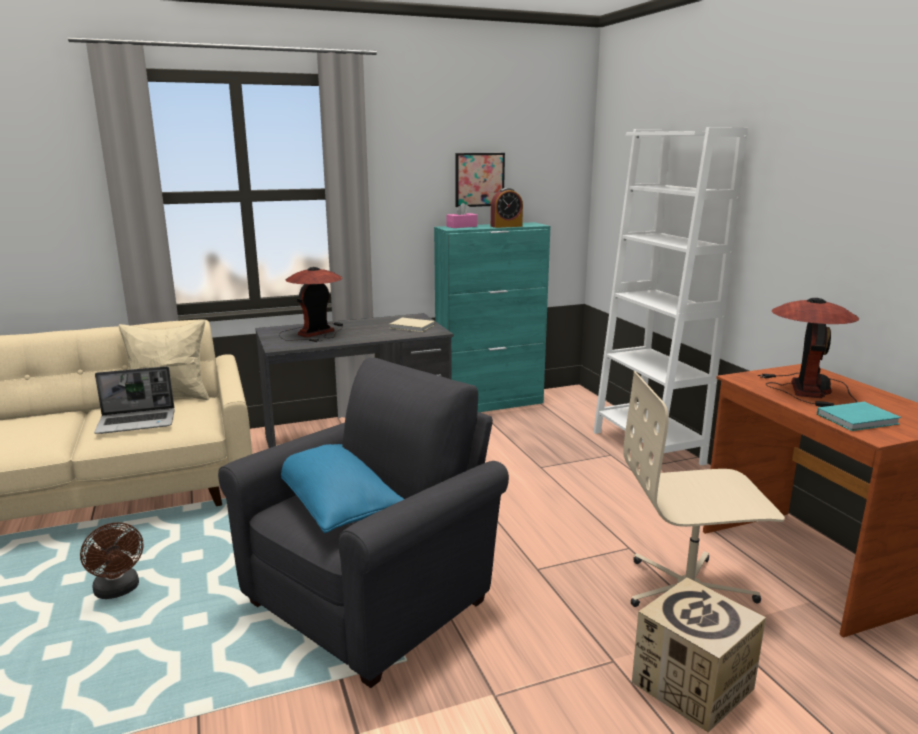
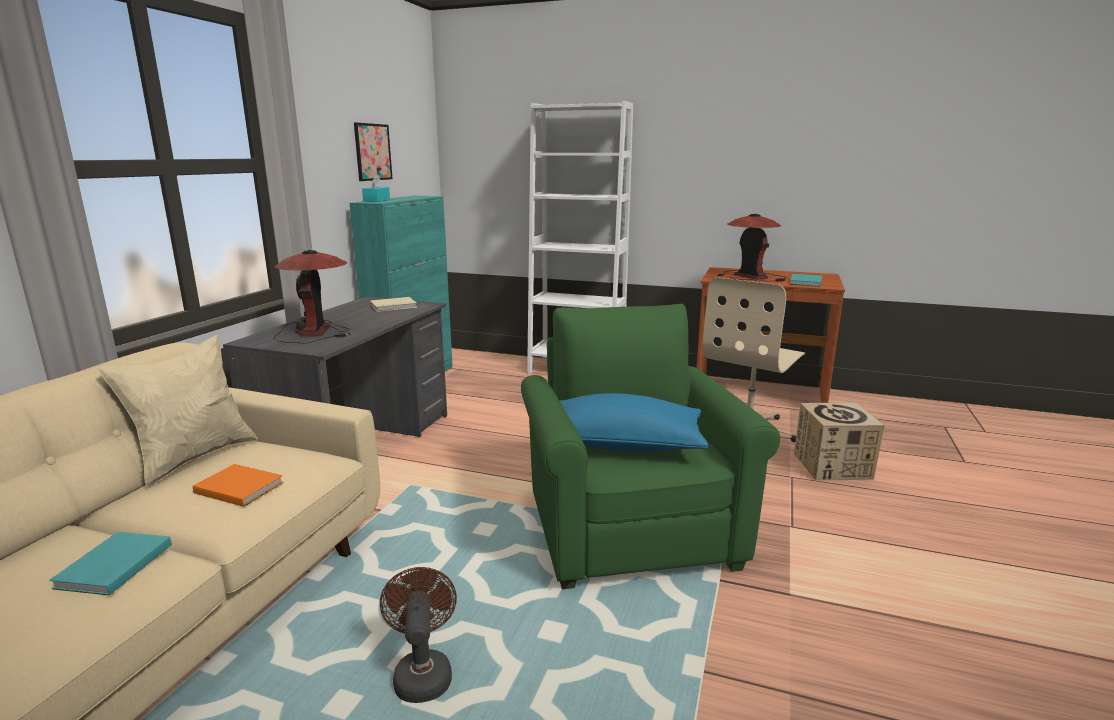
camera: 50 degrees left, 0 degrees up
(32, 436) = (111, 567): none -> turquoise book
(118, 591) = (422, 673): brown fan -> brown fan turned 105 degrees counterclockwise
(137, 422) = (238, 487): laptop -> orange book
(376, 598) = (630, 528): grey armchair -> green armchair
(461, 226) = (376, 200): pink tissue box -> turquoise tissue box
(506, 226) = (413, 198): alarm clock -> none

